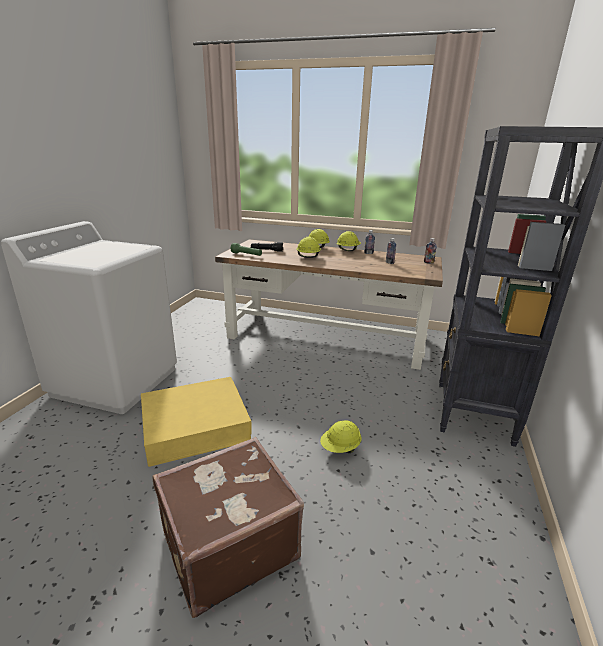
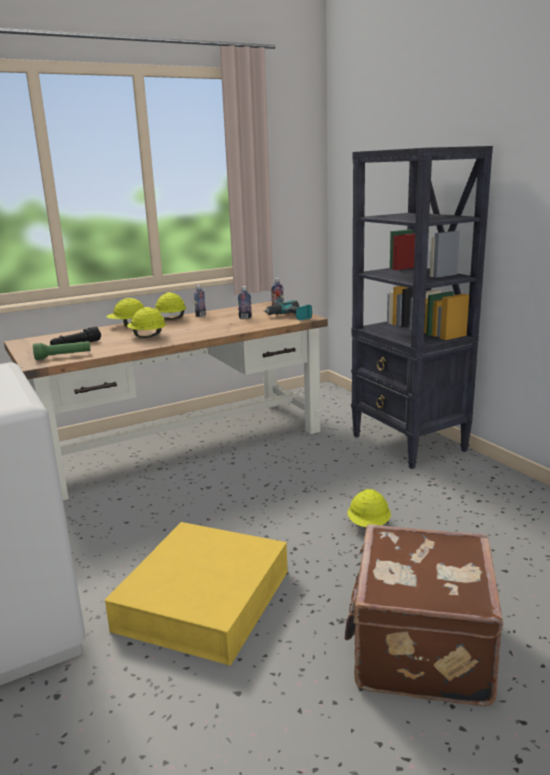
camera: 45 degrees left, 5 degrees down
(418, 271) = (289, 317): none -> power drill

